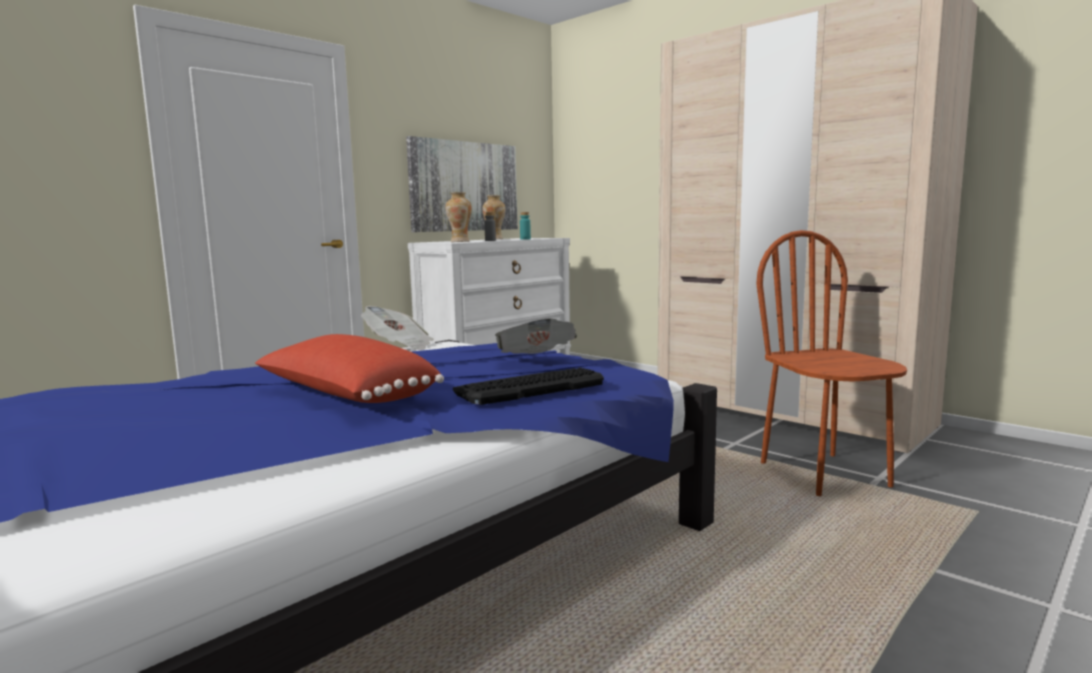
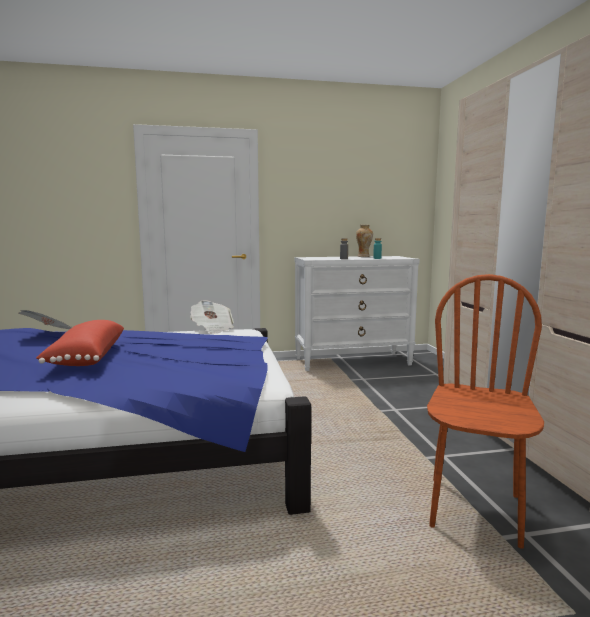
camera: 35 degrees right, 0 degrees up
(460, 242) = (319, 259): vase -> none
(464, 186) = (347, 218): picture -> none
(528, 387) = (160, 373): keyboard -> none
(536, 361) = (222, 355): newspaper -> newspaper (50, 334)

